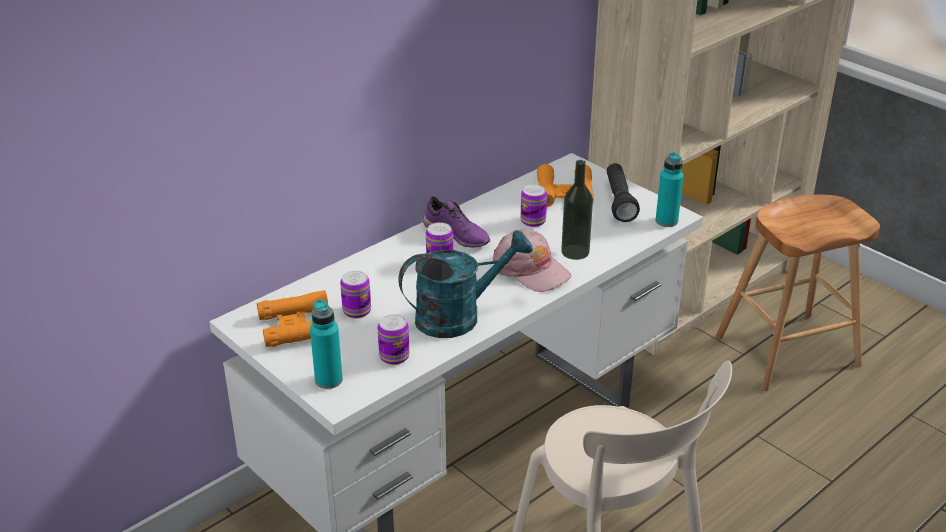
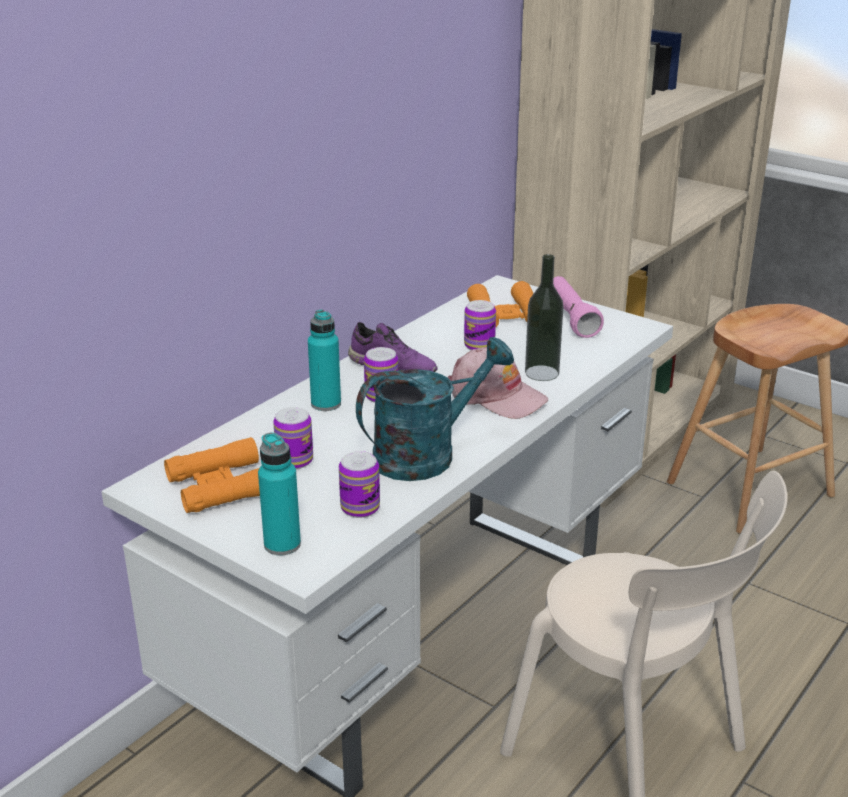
camera: 10 degrees left, 5 degrees down
(619, 201) = (571, 318): black flashlight -> pink flashlight
(666, 221) = (634, 333): turquoise bottle -> turquoise bottle (326, 404)

